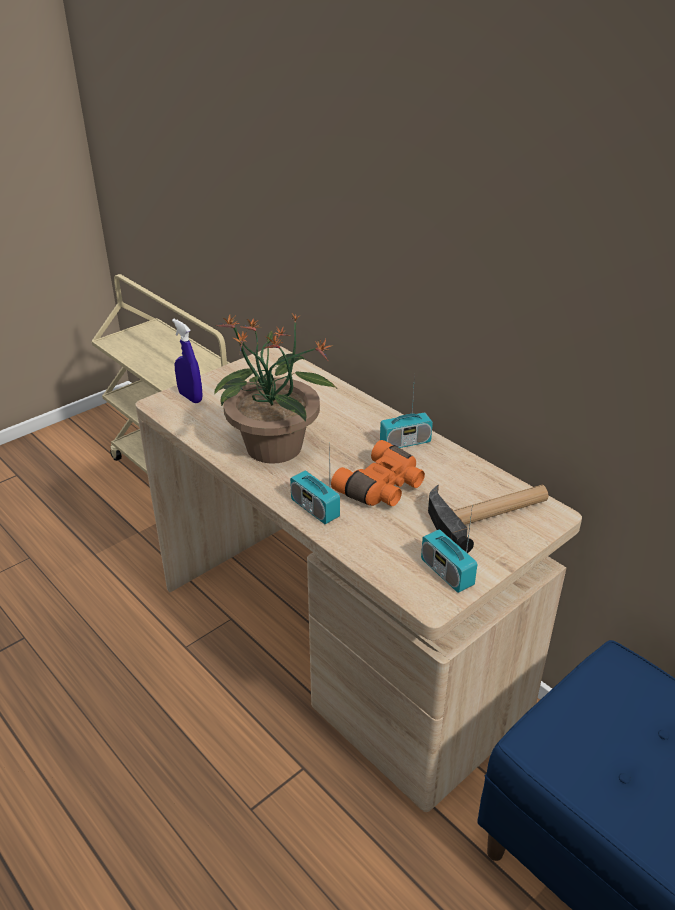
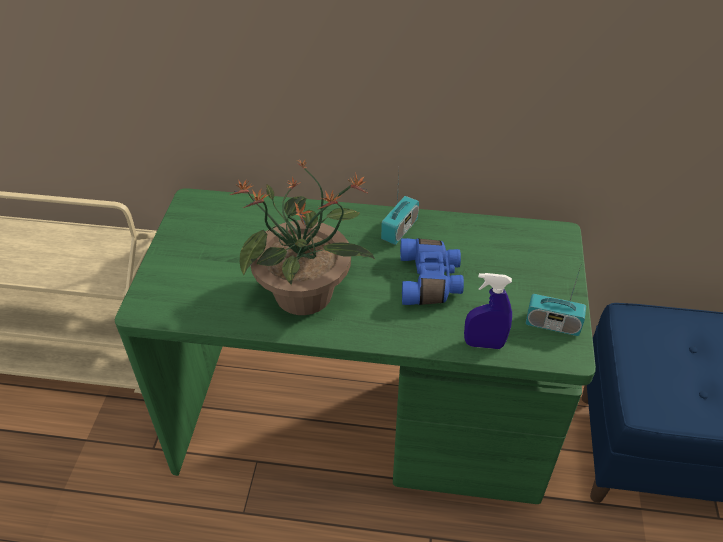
camera: 40 degrees left, 10 degrees up
(190, 397) = (165, 286): blue spray bottle -> blue spray bottle (484, 344)
(315, 509) = (404, 331): radio -> none
(338, 644) = (361, 423): beige desk -> green desk
(382, 488) = (431, 281): orange binoculars -> blue binoculars
(489, 514) = (525, 258): hammer -> none

